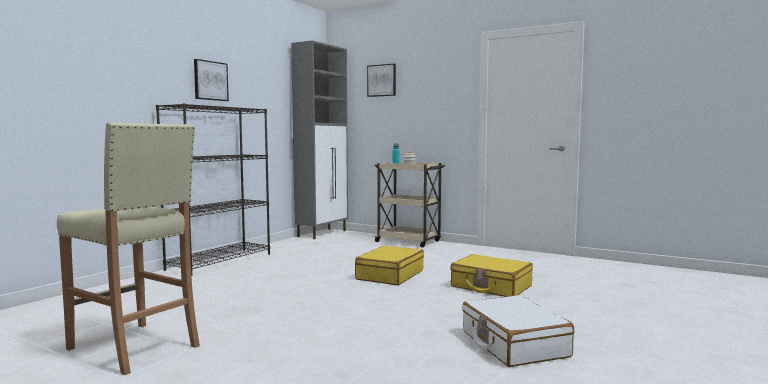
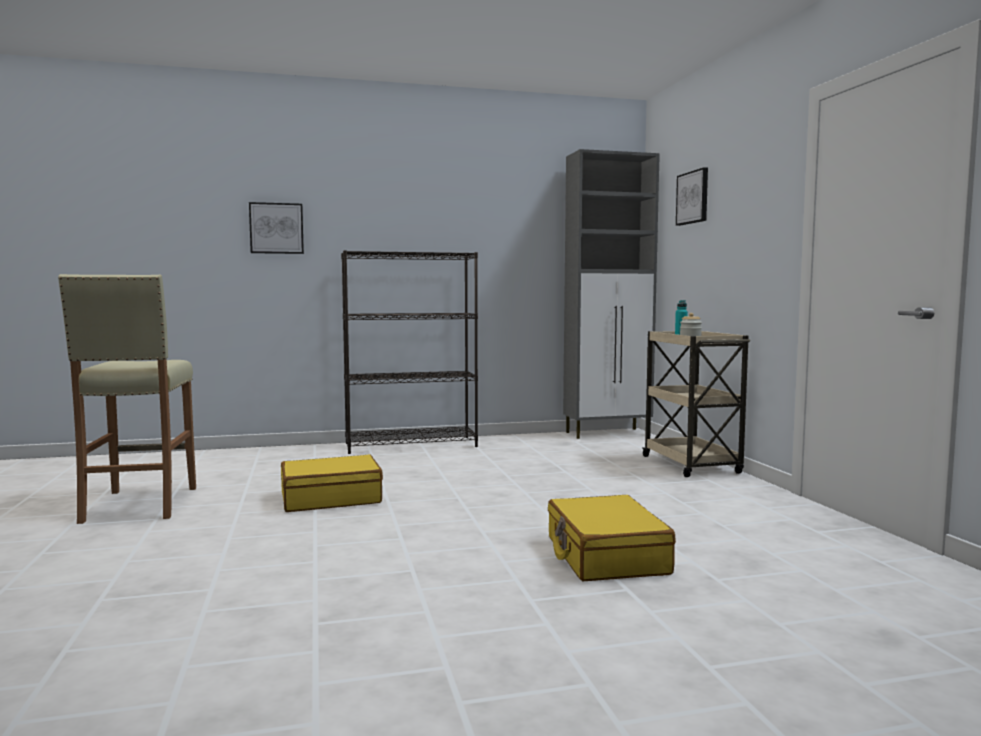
camera: 45 degrees right, 0 degrees up
(210, 80) = (424, 220): picture -> picture (276, 228)
(389, 275) = (524, 502): yellow suitcase -> yellow suitcase (331, 498)
(513, 344) = (381, 635): white suitcase -> none

